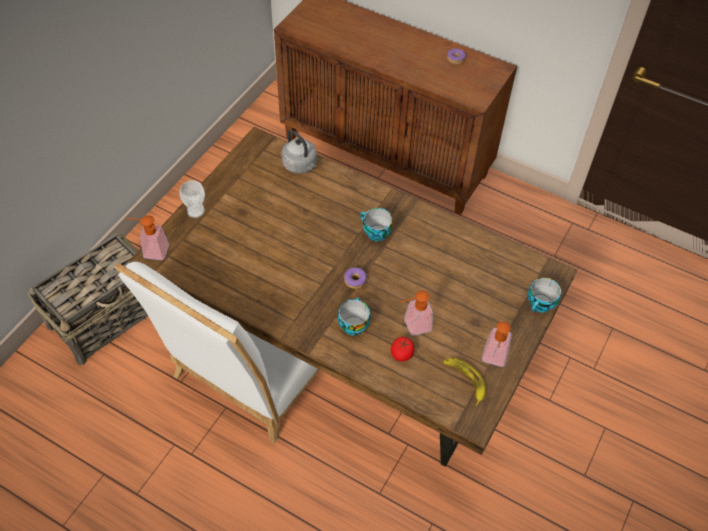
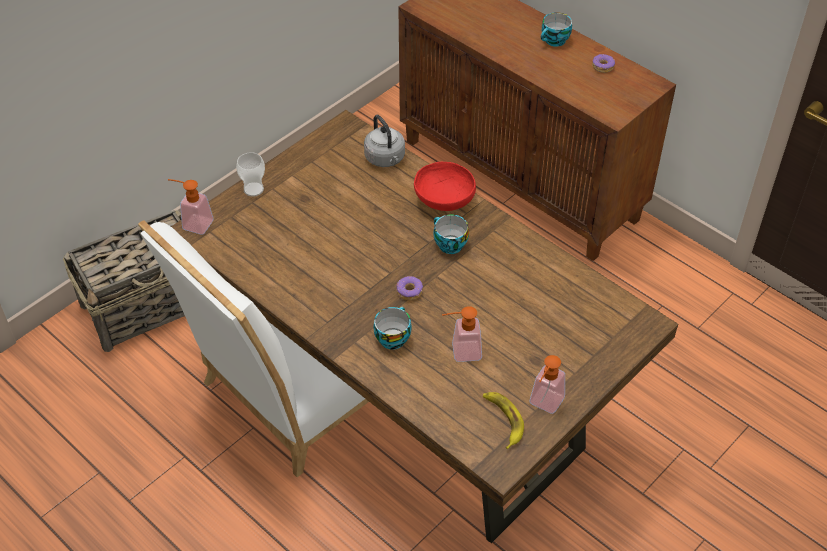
camera: 15 degrees right, 5 degrees down
(359, 194) = (443, 200): none -> red bowl
(402, 353) = (438, 378): tomato -> none
(540, 305) = (620, 355): cup -> cup (554, 41)

